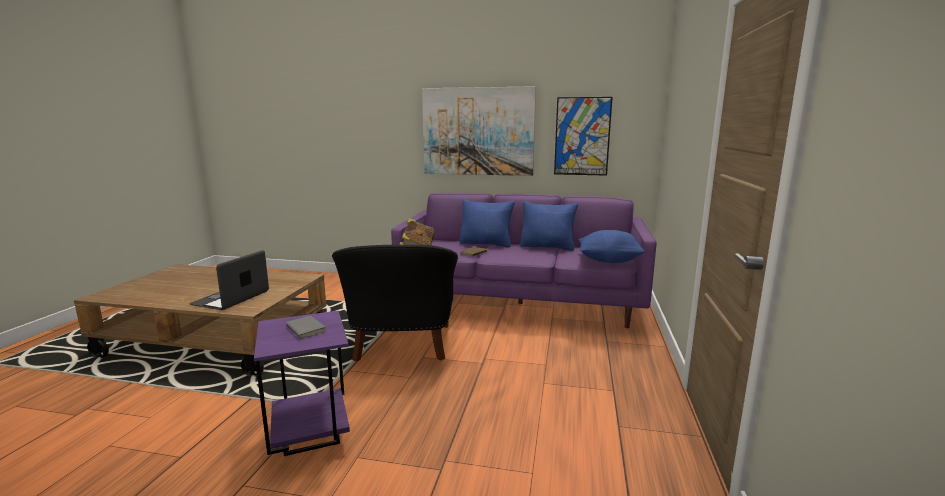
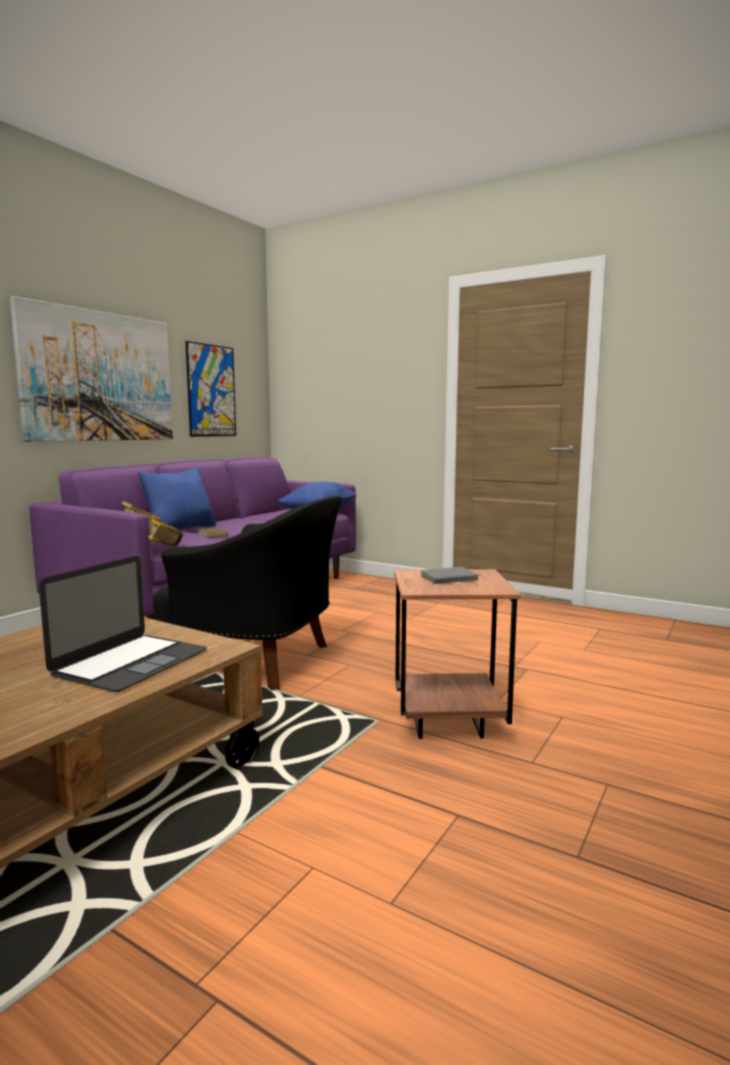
camera: 70 degrees left, 5 degrees down
(231, 298) = (131, 662): laptop -> laptop turned 105 degrees counterclockwise
(309, 436) = (448, 723): purple side table -> brown side table
(547, 247) = (240, 519): blue pillow -> none

